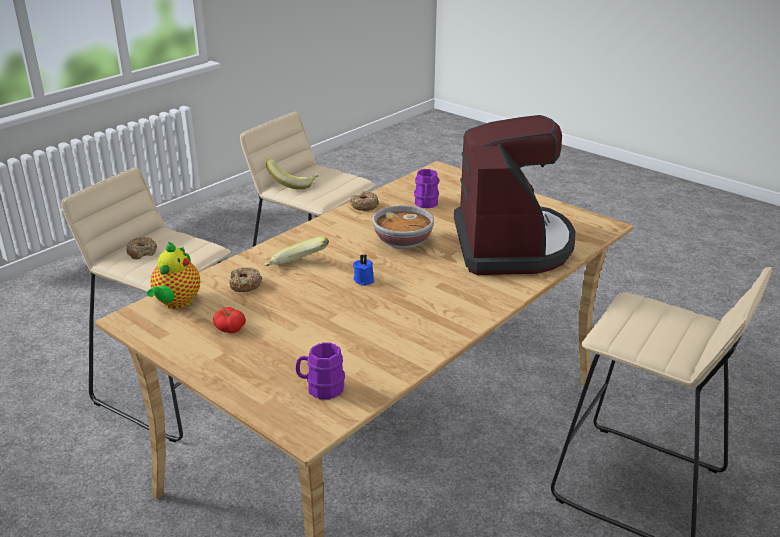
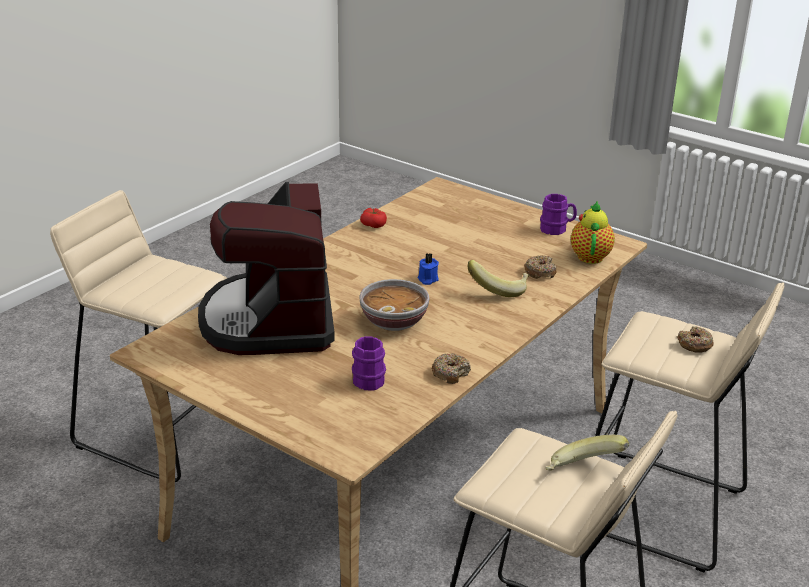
camera: 175 degrees right, 0 degrees up
(229, 328) = (529, 239): tomato -> tomato (373, 225)
(321, 388) = (439, 205): purple mug -> purple mug (557, 229)

